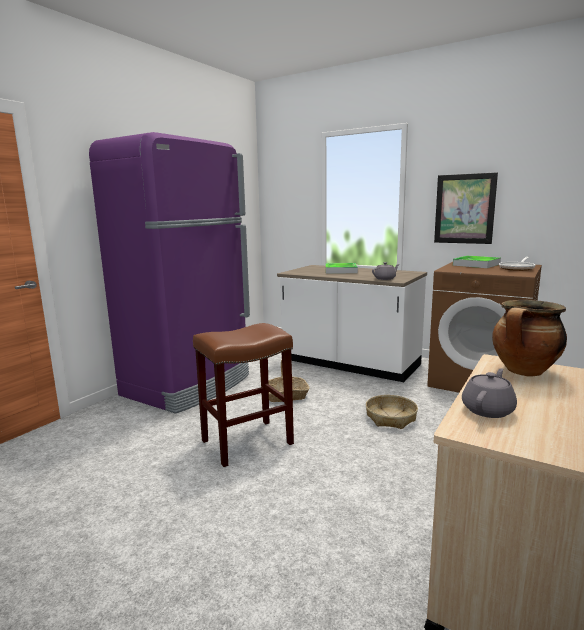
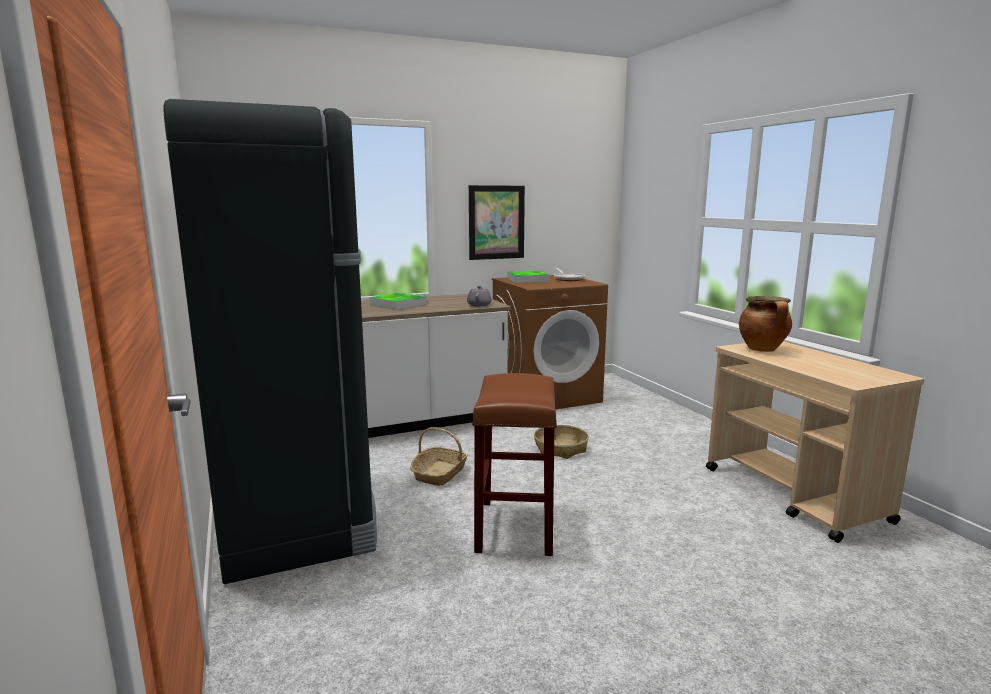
camera: 55 degrees left, 0 degrees up
(189, 385) = (297, 520): purple fridge -> black fridge
(488, 410) = (824, 372): grey teapot -> none

